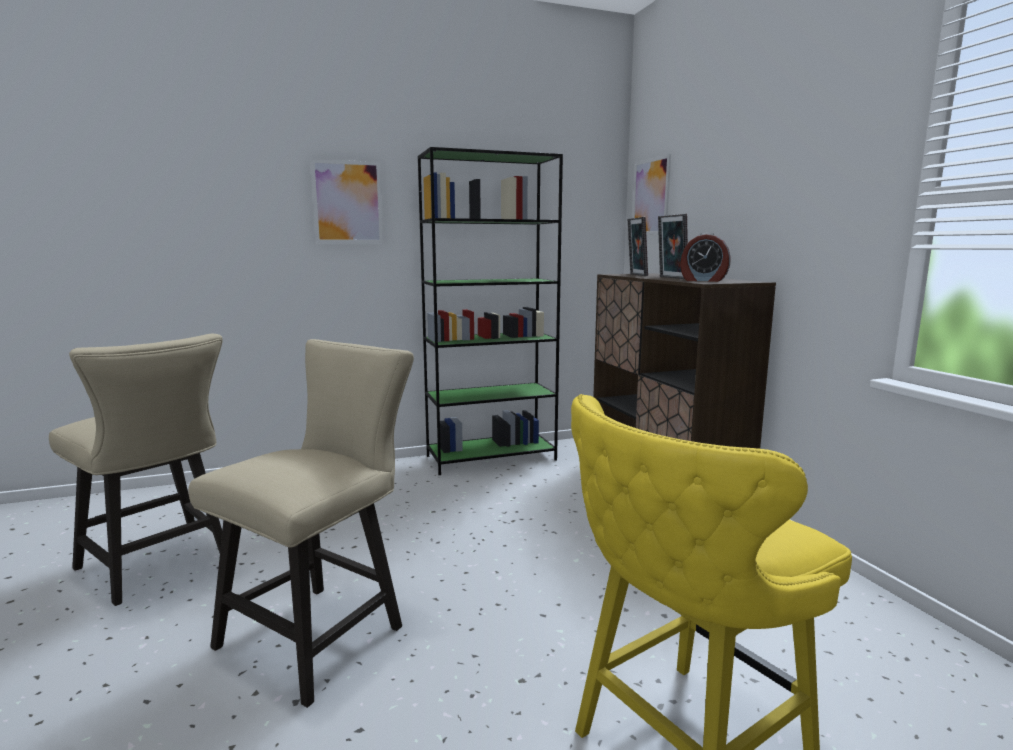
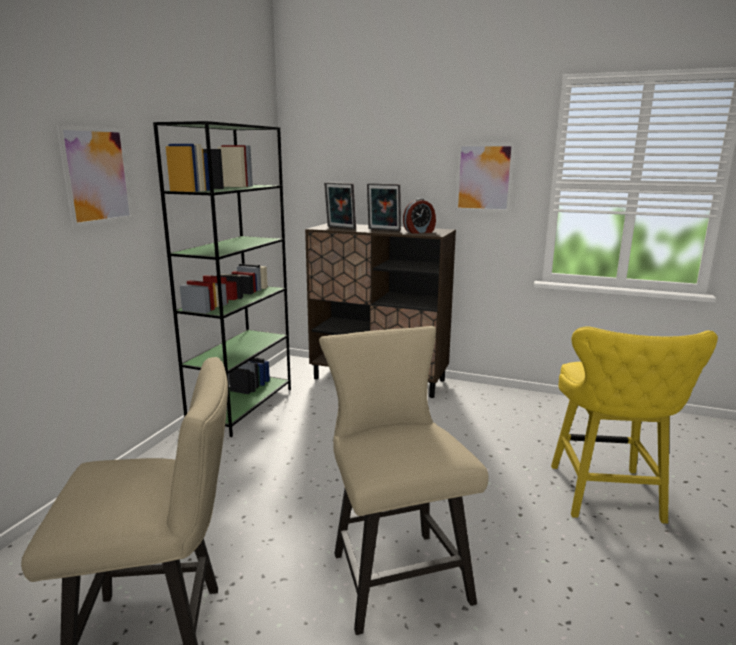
camera: 50 degrees left, 5 degrees up
(651, 197) = (315, 160): picture -> picture (484, 177)

